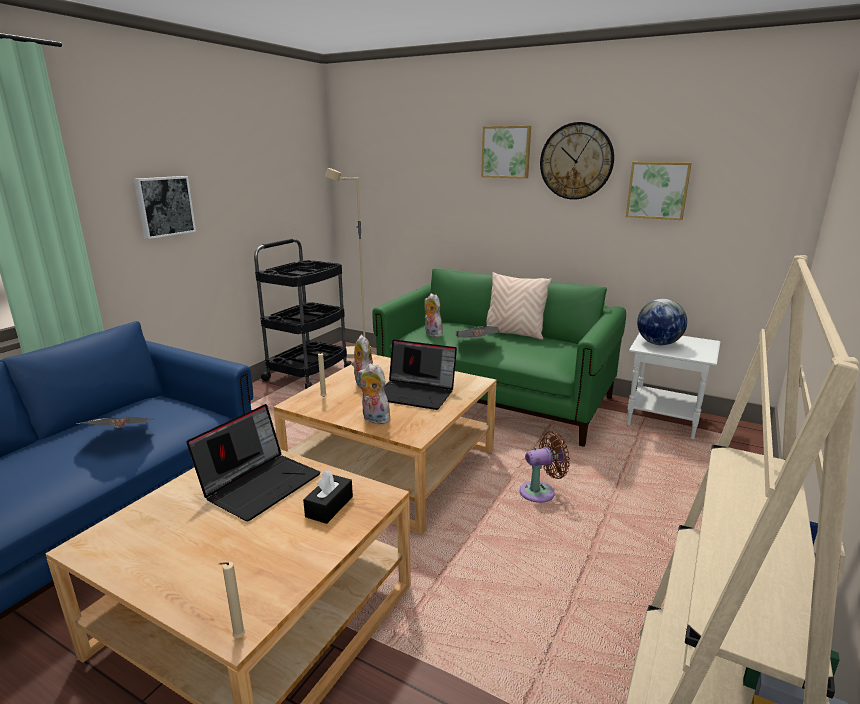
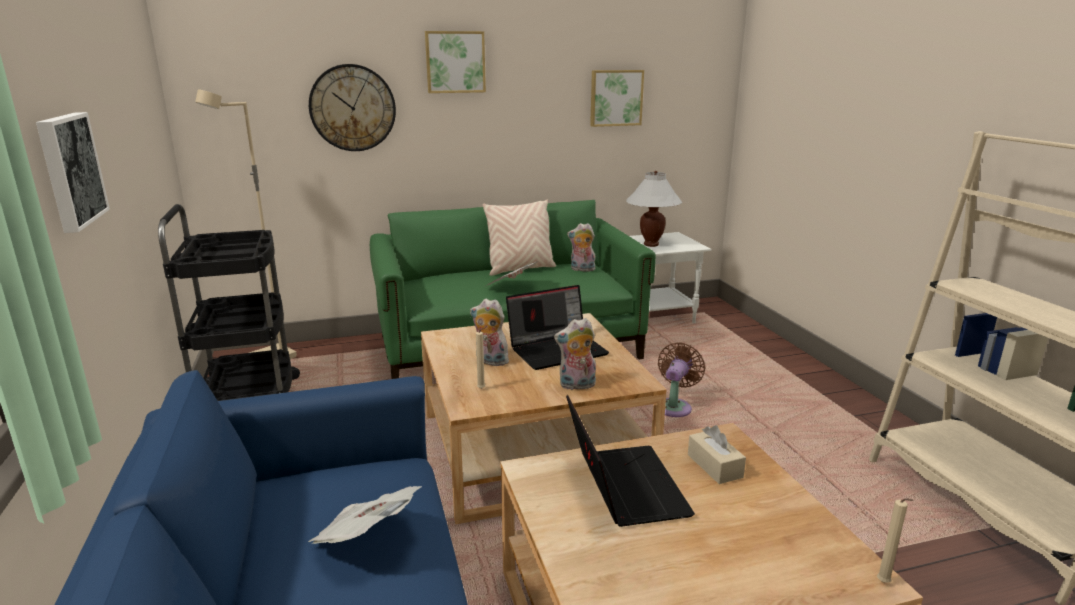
camera: 45 degrees left, 0 degrees up
(329, 506) = (714, 466): black tissue box -> beige tissue box
(432, 334) = (446, 291): plush toy -> plush toy (581, 269)
(576, 161) = (536, 71): wall clock -> wall clock (352, 108)
(658, 344) = (651, 244): globe -> white table lamp

